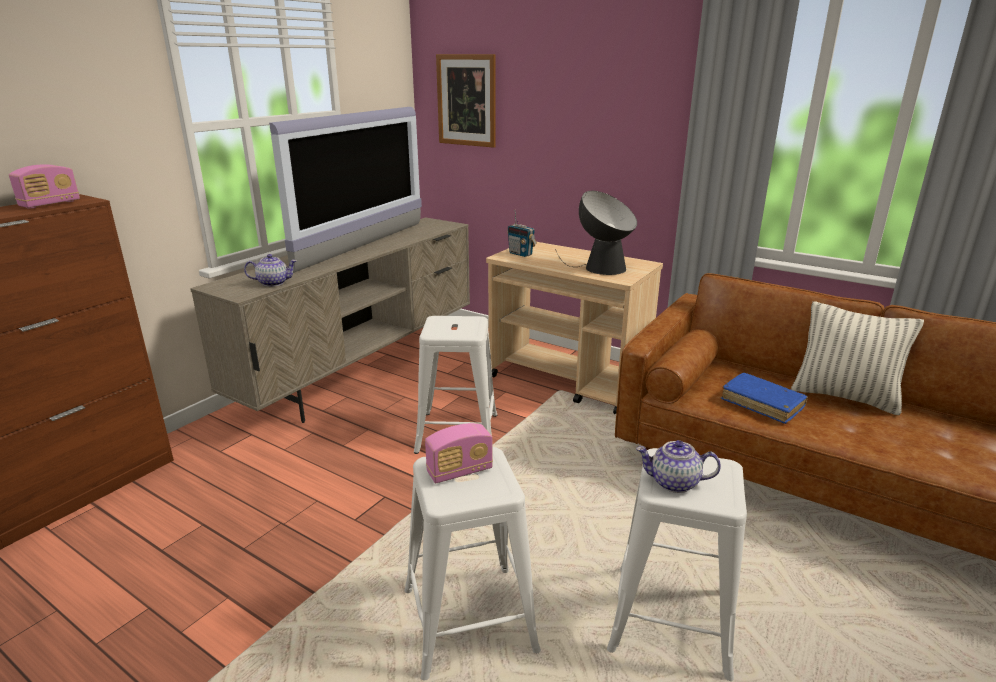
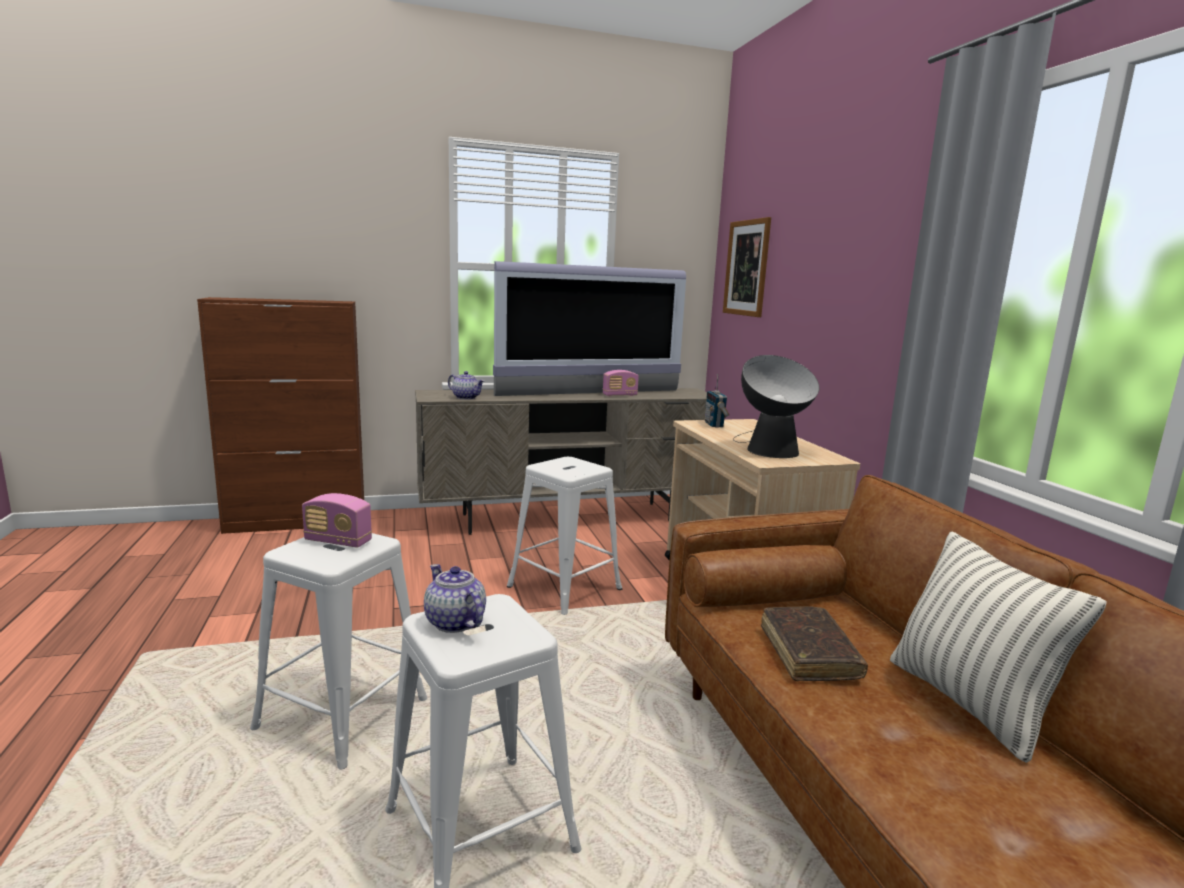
camera: 40 degrees right, 10 degrees down
(50, 204) = (319, 301): radio -> radio (620, 395)
(762, 404) = (809, 653): blue book -> brown book

